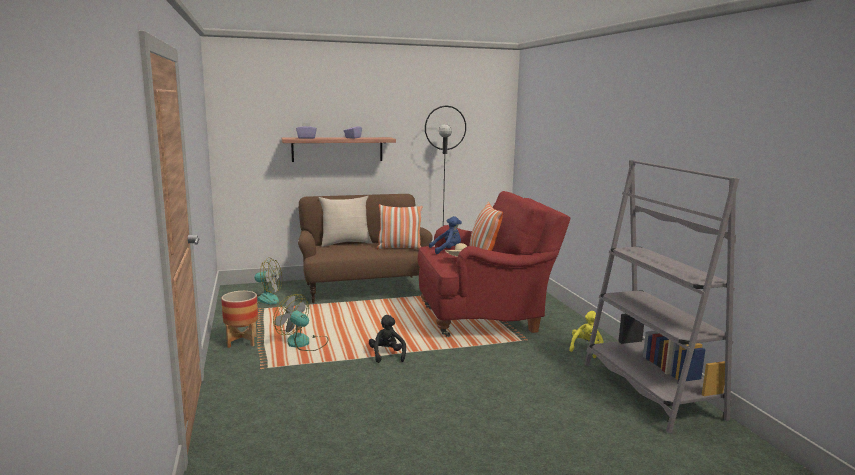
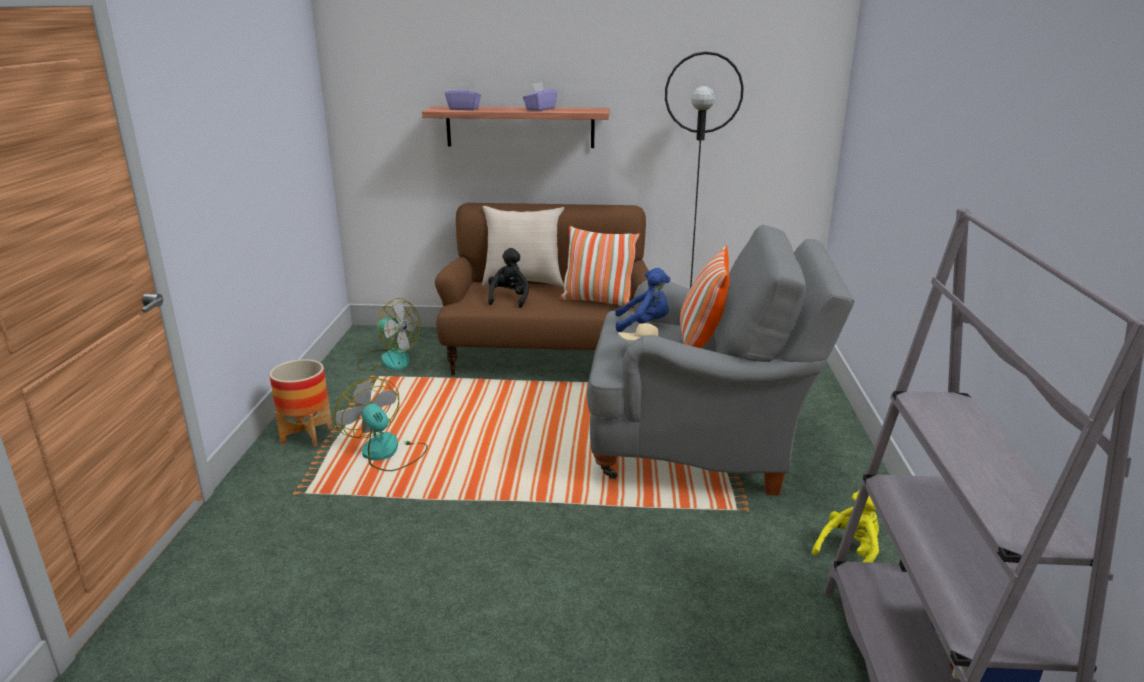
camera: 20 degrees right, 10 degrees up
(387, 355) = (491, 501): black plush toy -> black plush toy (509, 299)
(484, 319) = (699, 450): red armchair -> grey armchair

